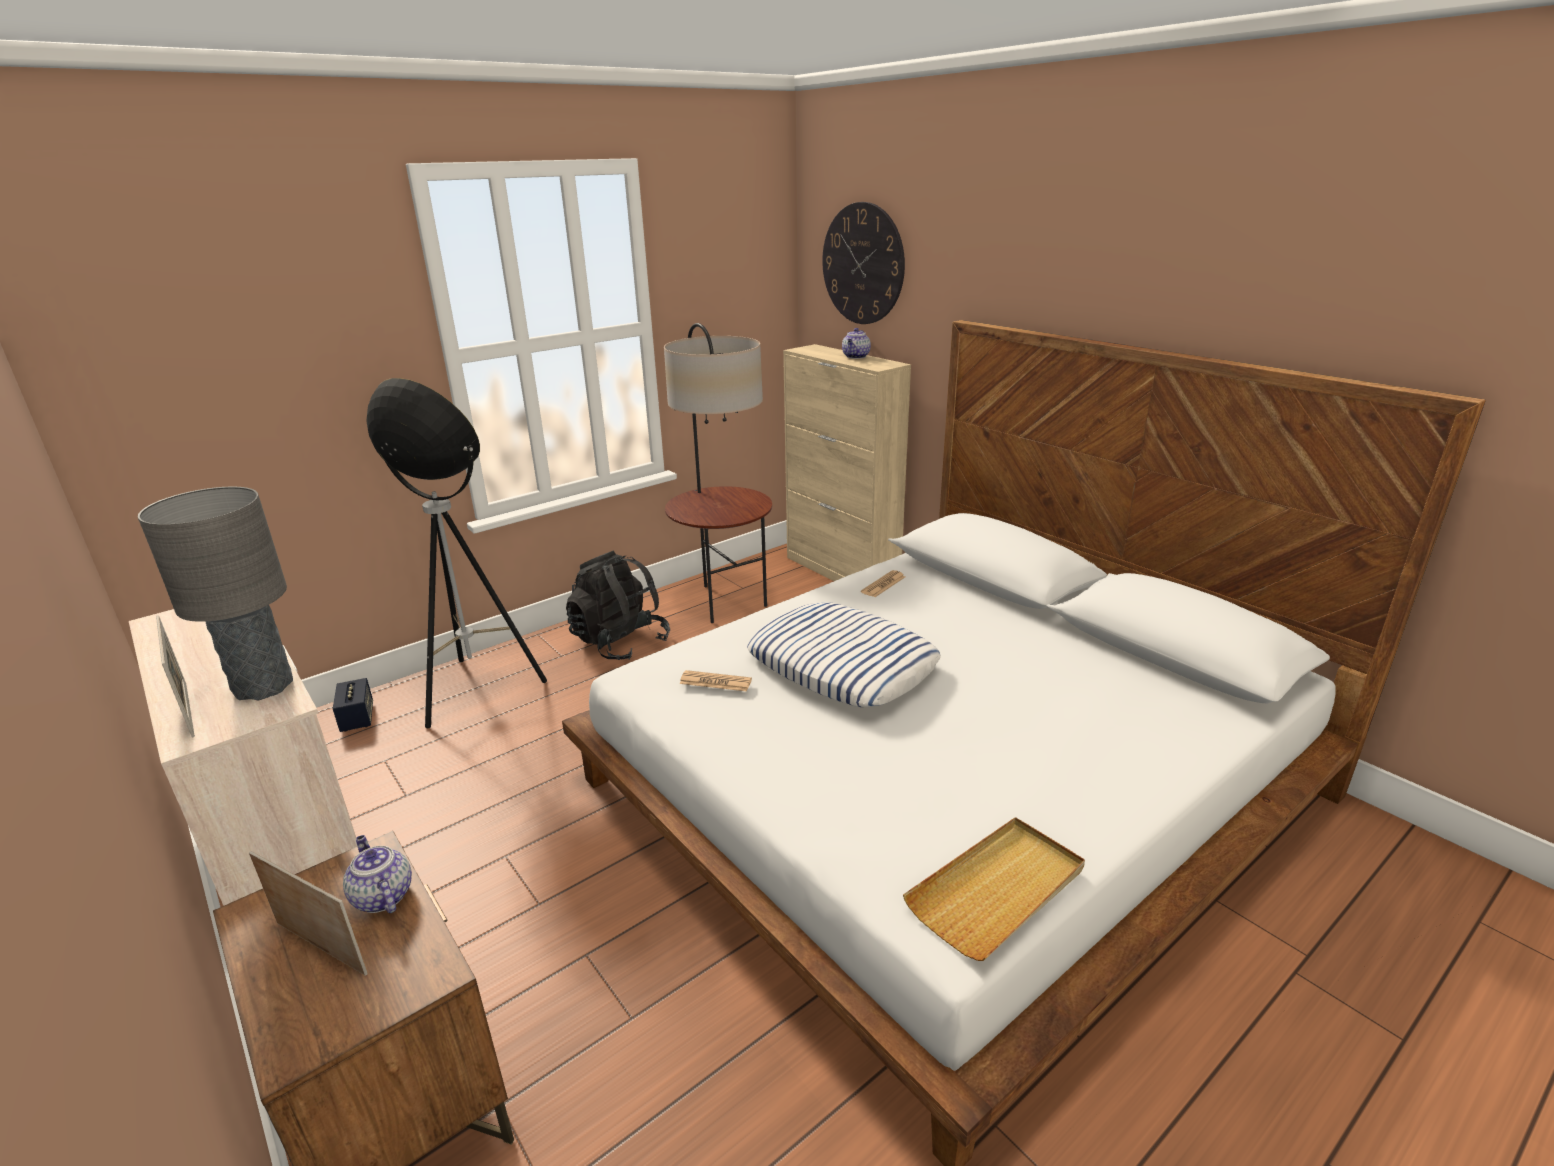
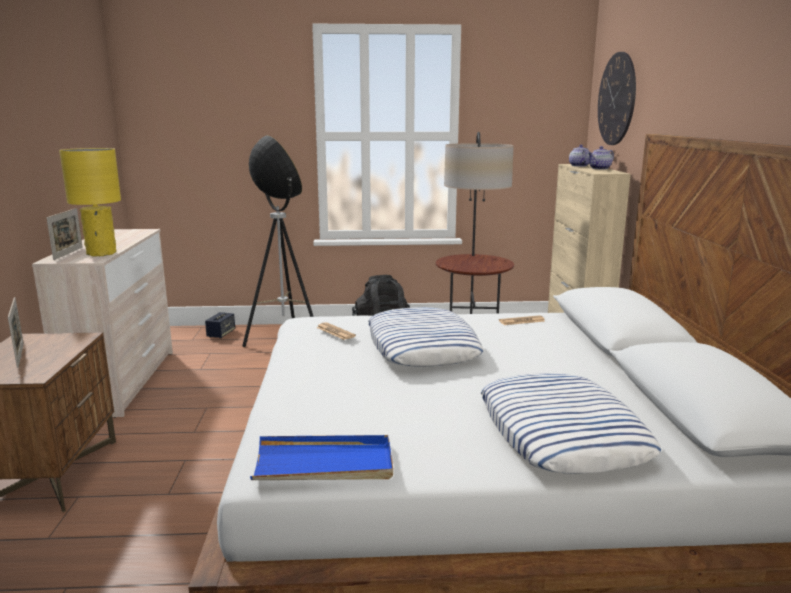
camera: 35 degrees right, 10 degrees down
(264, 687) = (101, 253): grey table lamp -> yellow table lamp
(382, 896) = (63, 349): teapot -> teapot (578, 166)
(998, 890) = (324, 464): beige tray -> blue tray
(1122, 730) = (561, 433): none -> pillow

